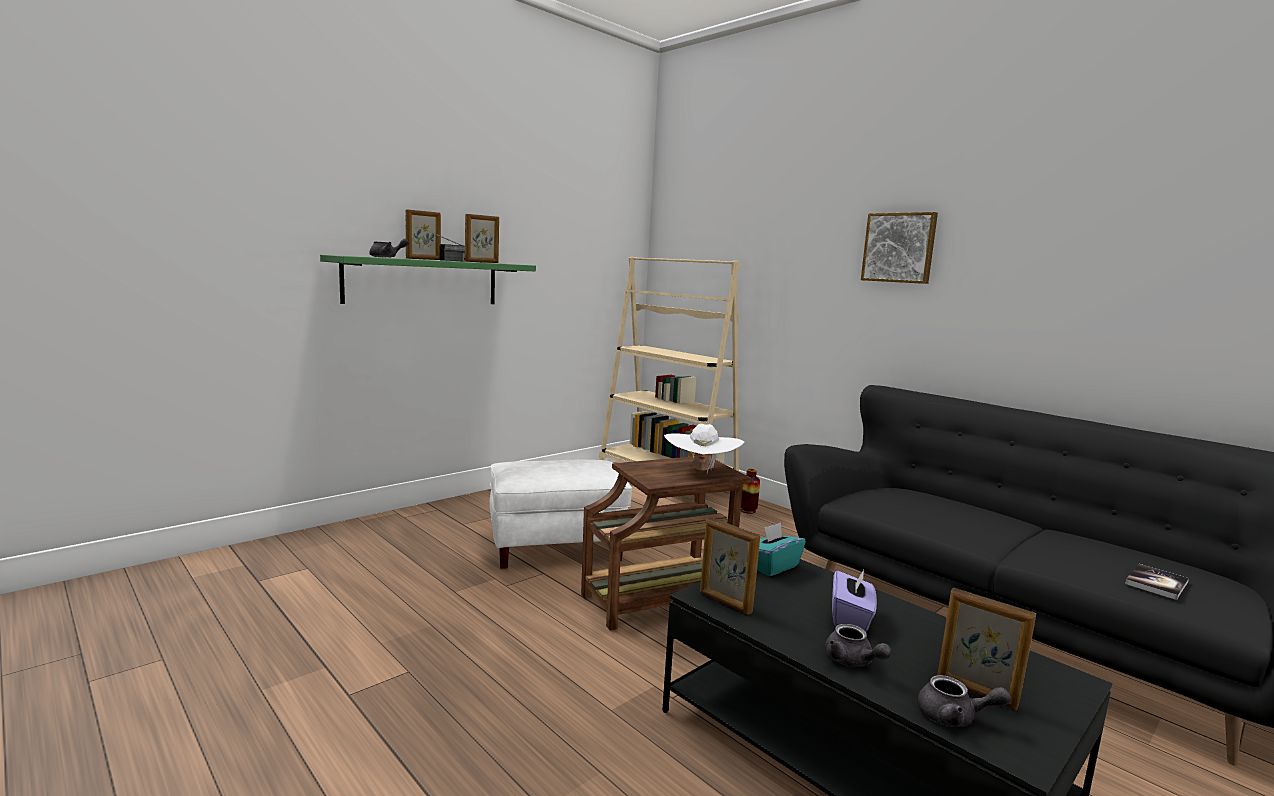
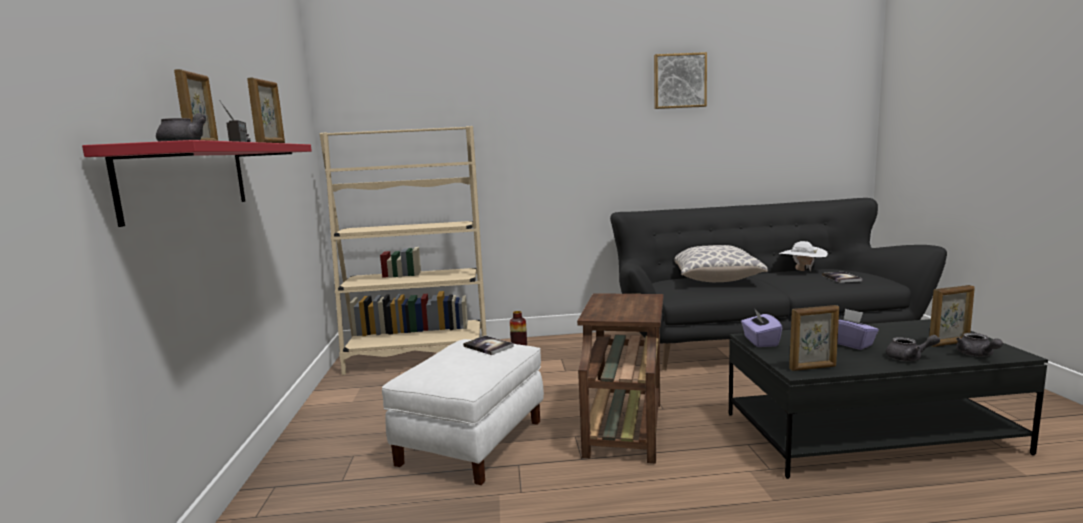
camera: 50 degrees left, 0 degrees up
(423, 281) = (188, 179): green shelf -> red shelf
(592, 468) = (488, 346): none -> book
(701, 470) = (631, 301): white hat -> white hat (802, 271)
(772, 566) = (760, 341): turquoise tissue box -> purple tissue box
(899, 248) = (598, 106): picture -> picture (679, 81)
(954, 717) = (977, 355): grey teapot -> grey teapot turned 120 degrees clockwise
(959, 511) = (716, 280): none -> pillow

